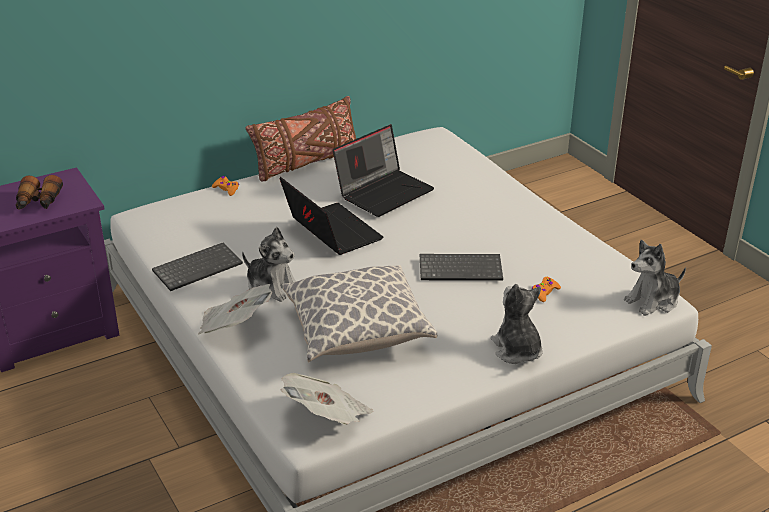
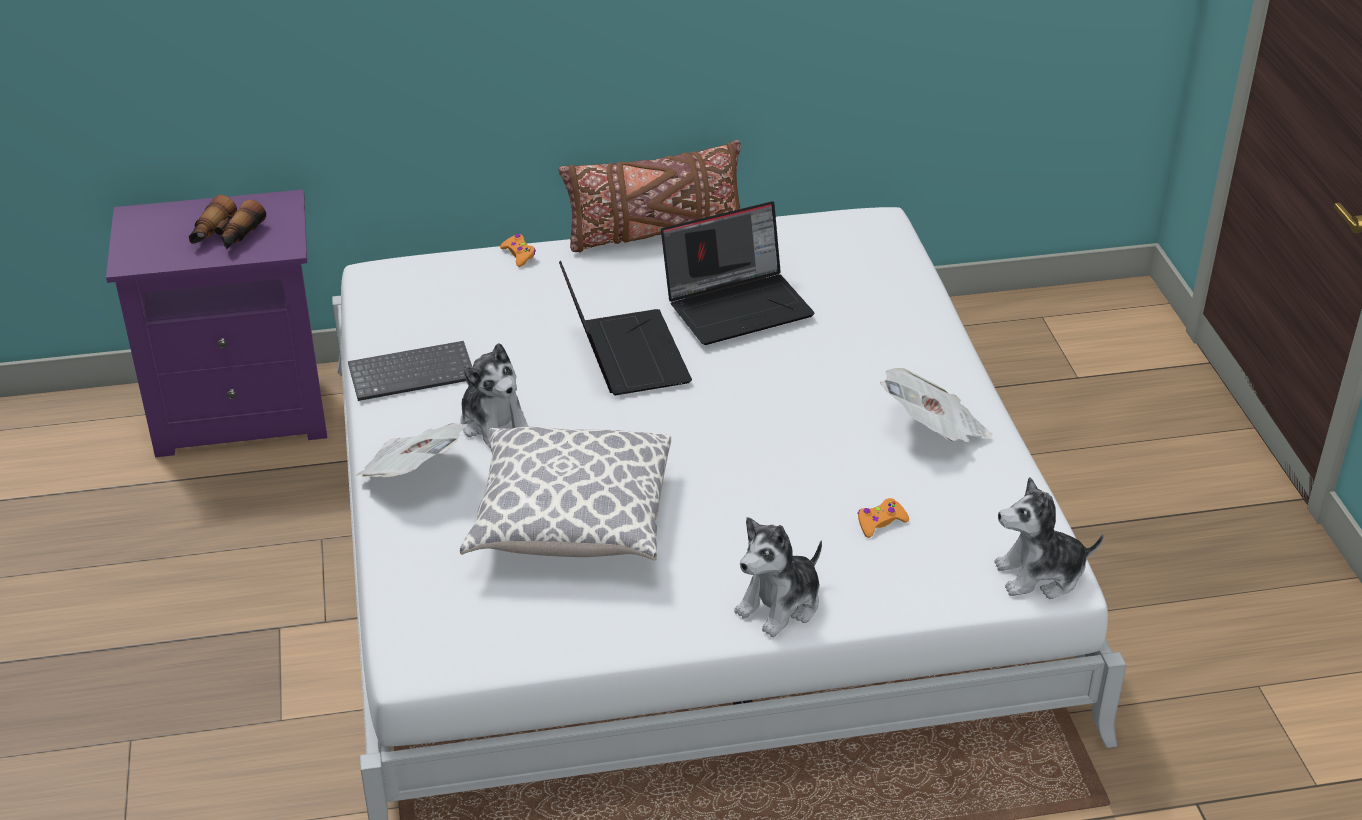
camera: 20 degrees right, 5 degrees up
(327, 417) = (459, 639): newspaper -> newspaper (934, 431)
(461, 268) = (778, 456): keyboard -> none
(517, 350) = (780, 605): plush toy -> plush toy turned 135 degrees counterclockwise

